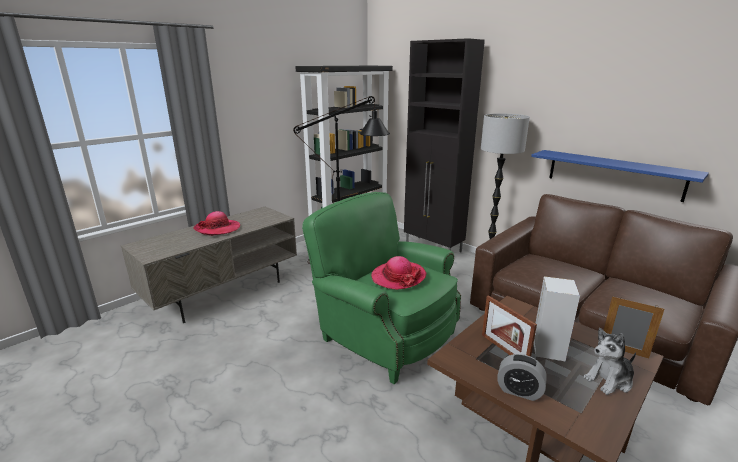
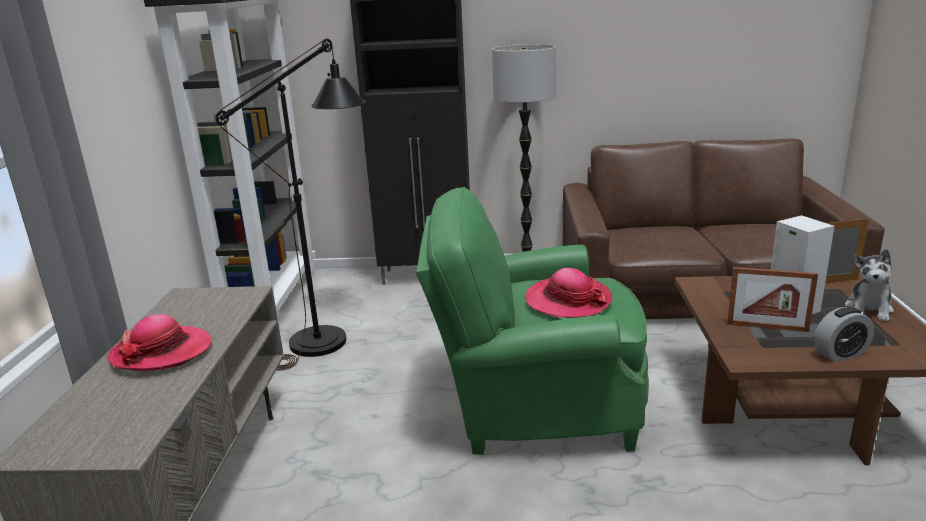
camera: 40 degrees left, 0 degrees up
(613, 174) = (661, 103): blue shelf -> none

